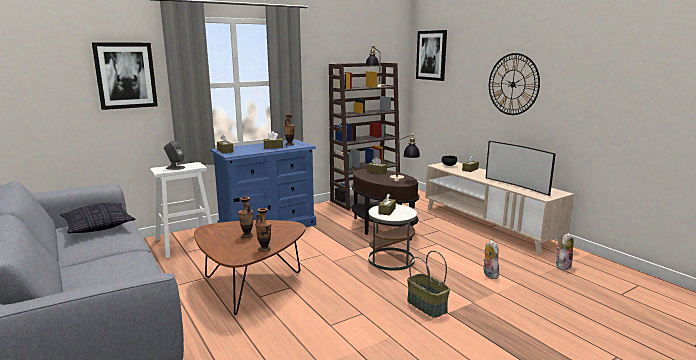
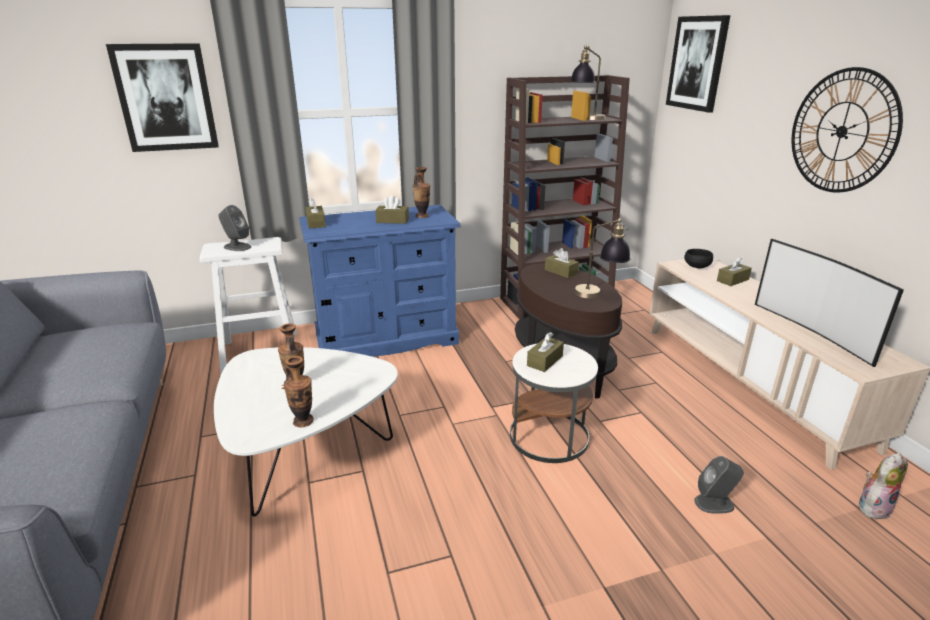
camera: 15 degrees right, 10 degrees up
(98, 227) = (91, 343): pillow -> none
(250, 286) = (307, 456): brown coffee table -> white coffee table
(427, 306) = (572, 561): basket -> none
(489, 274) = (714, 503): plush toy -> grey speaker

